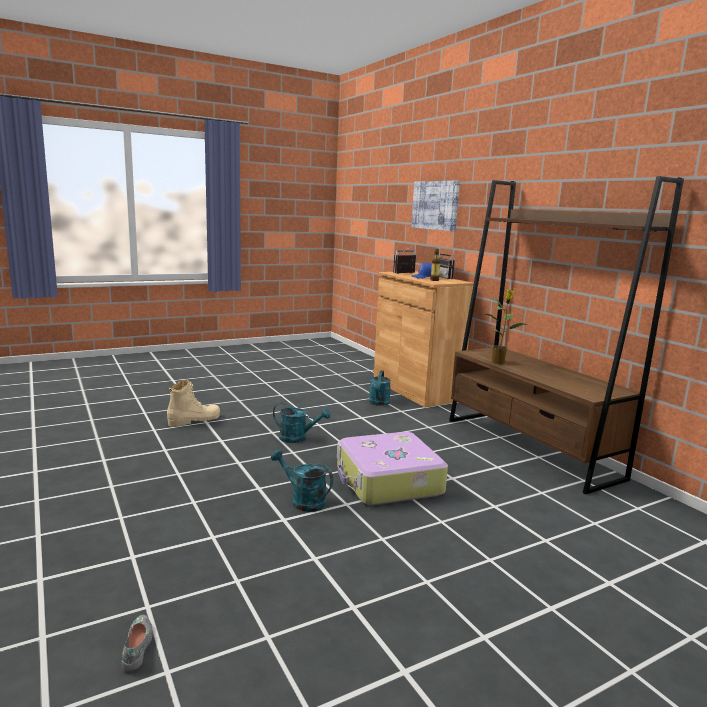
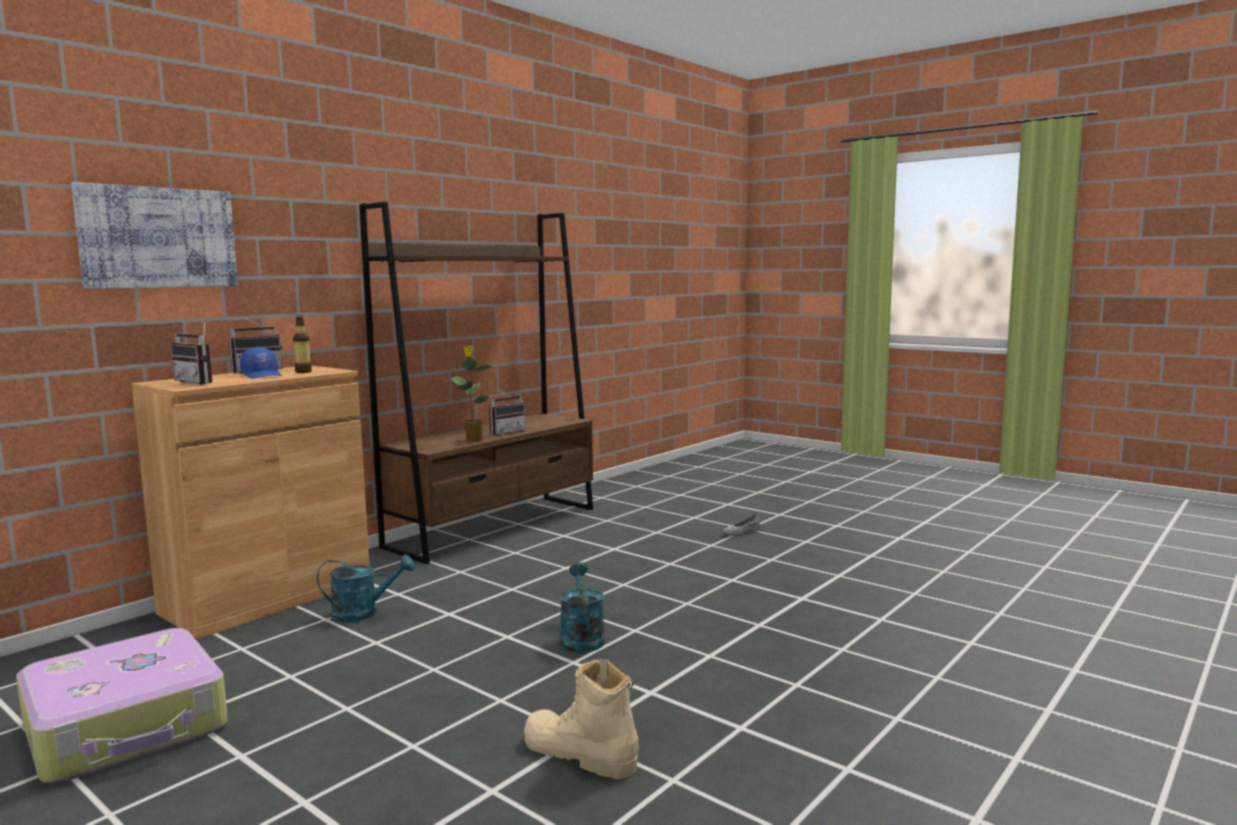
camera: 110 degrees left, 5 degrees down
(138, 646) = (1030, 603): grey shoe -> grey shoe (740, 532)
(303, 501) = (754, 598): turquoise watering can -> none
(388, 481) = (657, 571): suitcase -> suitcase (128, 726)
(530, 372) = (505, 432): none -> radio

